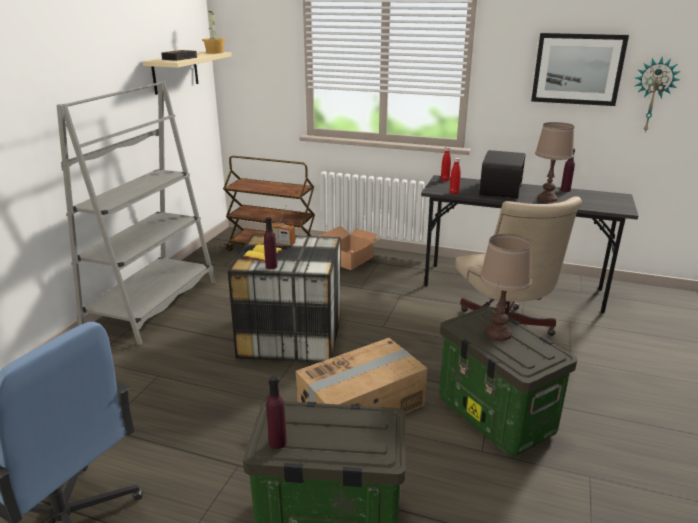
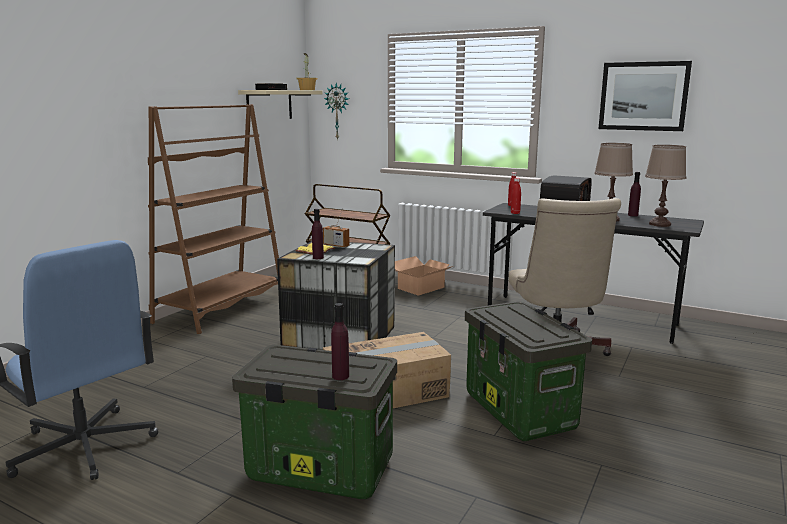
camera: 10 degrees right, 10 degrees down
(153, 306) = (222, 309): grey bookcase -> brown bookcase
(277, 442) = (267, 367): purple bottle -> purple bottle (340, 376)
(498, 333) = (518, 317): brown table lamp -> brown table lamp (660, 224)
(652, 95) = (721, 120): wall clock -> wall clock (338, 111)

